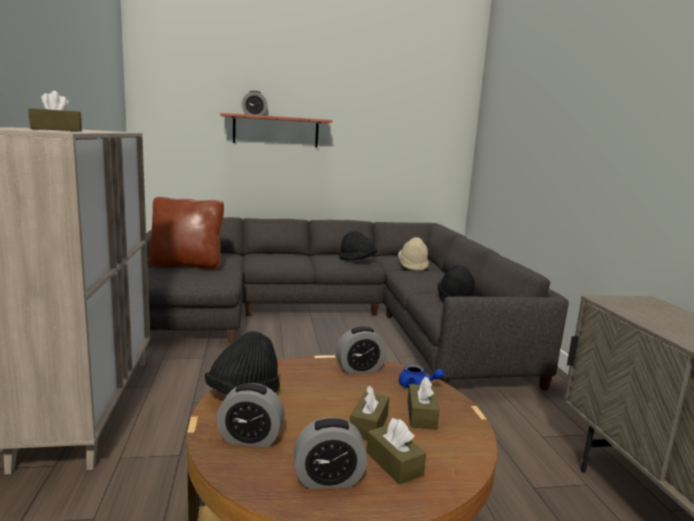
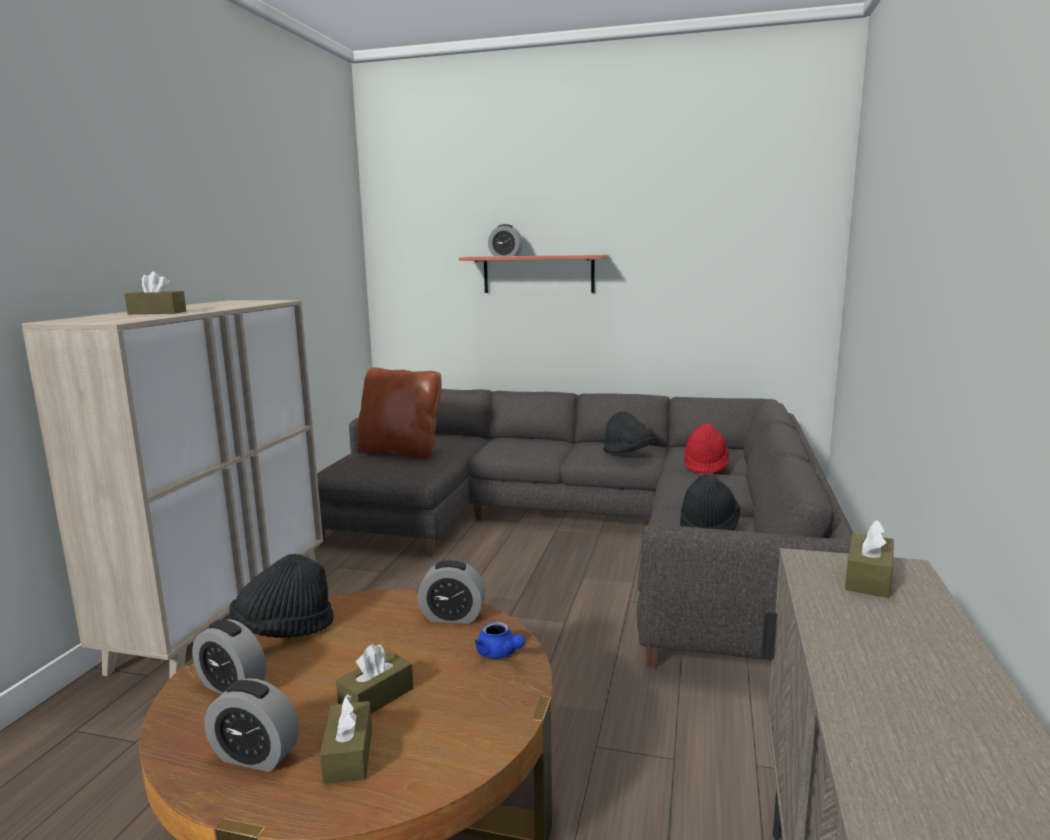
camera: 25 degrees right, 0 degrees up
(413, 266) = (705, 466): beige hat -> red hat
(421, 415) = (457, 696): brown tissue box -> brown tissue box (868, 578)

